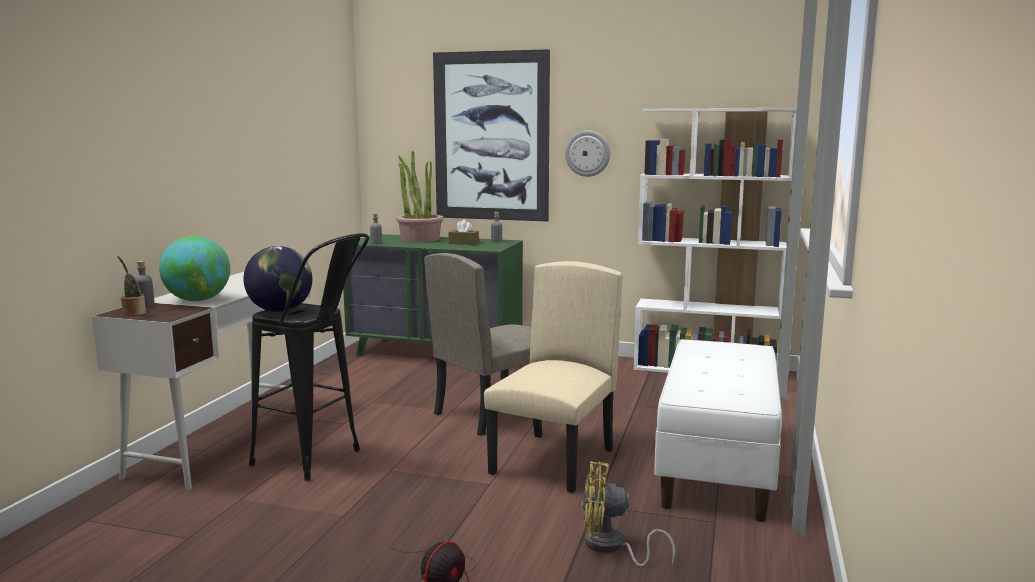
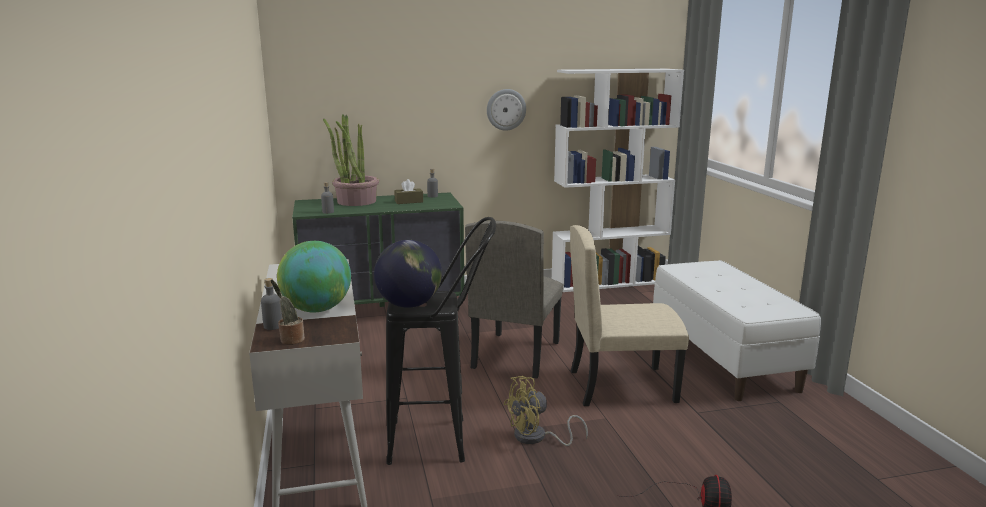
camera: 30 degrees left, 5 degrees up
(491, 137) = (415, 97): picture -> none
(554, 462) = (621, 386): beige chair -> beige chair turned 90 degrees counterclockwise
(611, 547) = (752, 441): yellow fan -> yellow fan (536, 438)

